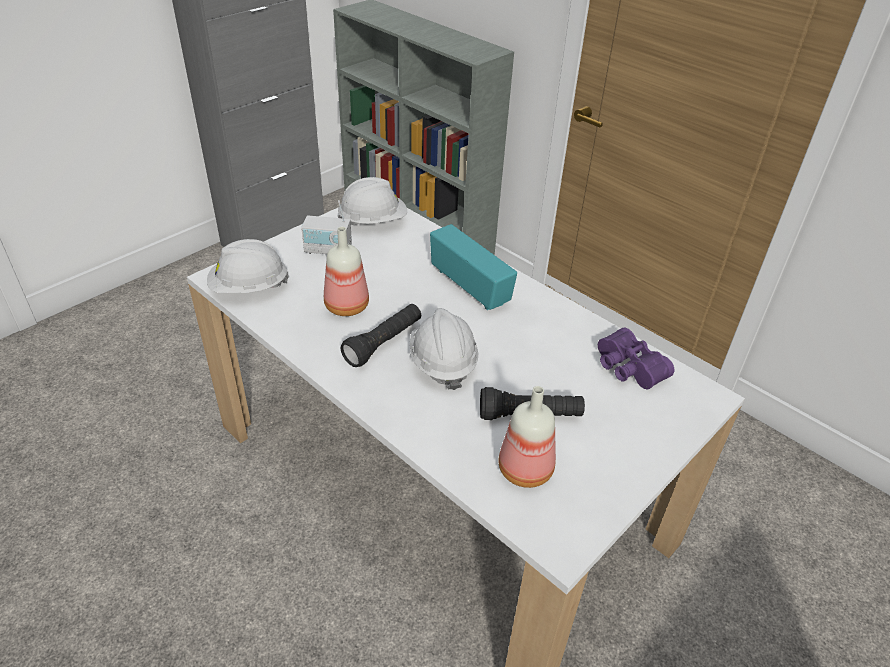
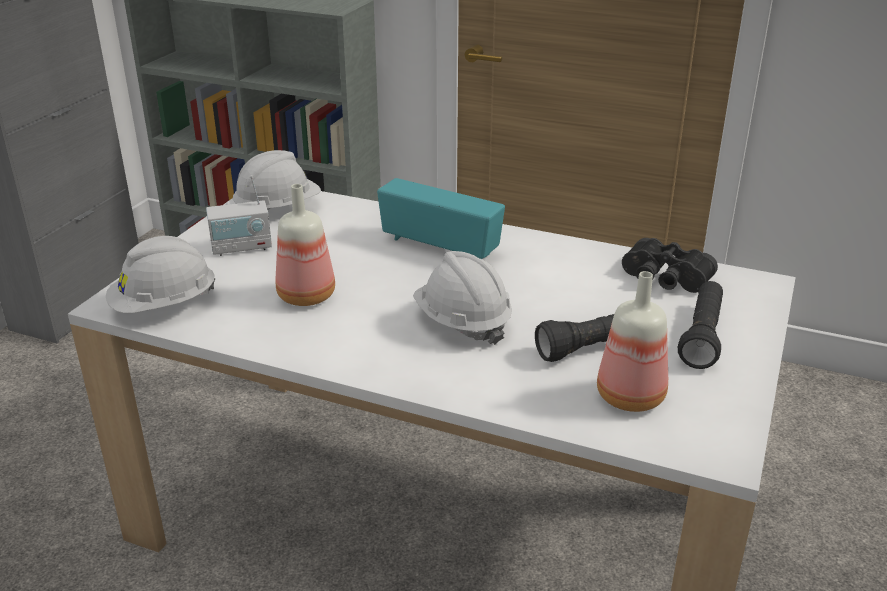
camera: 20 degrees left, 10 degrees down
(384, 343) = (379, 321): black flashlight -> black flashlight (702, 336)
(627, 368) = (664, 280): purple binoculars -> black binoculars

